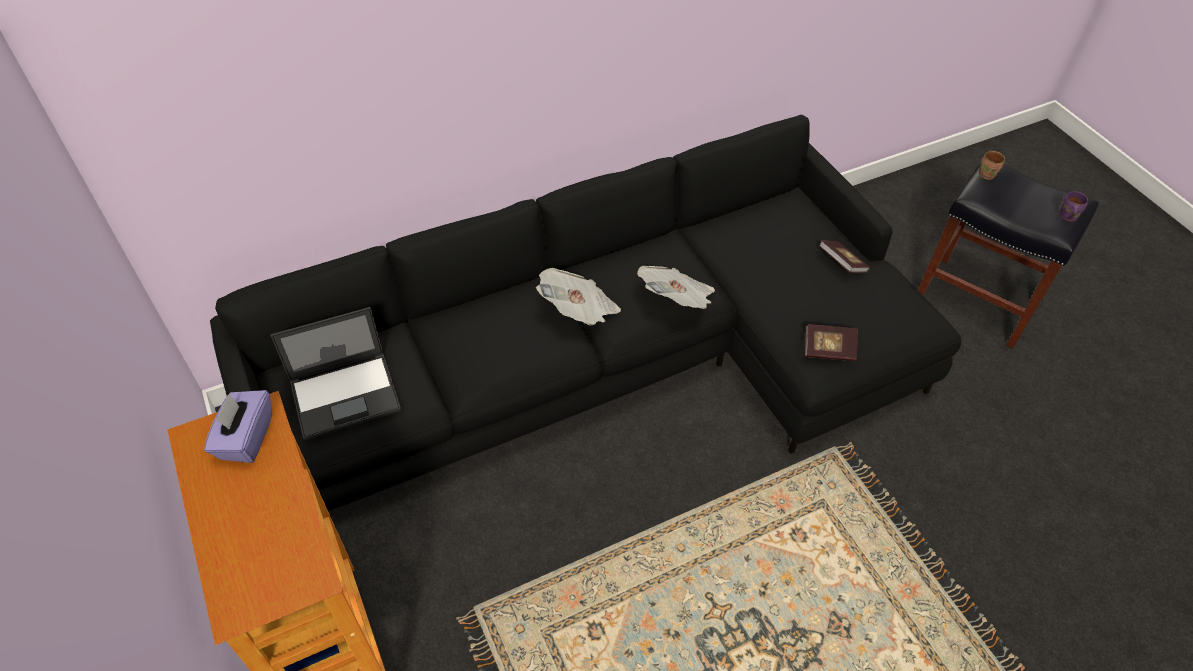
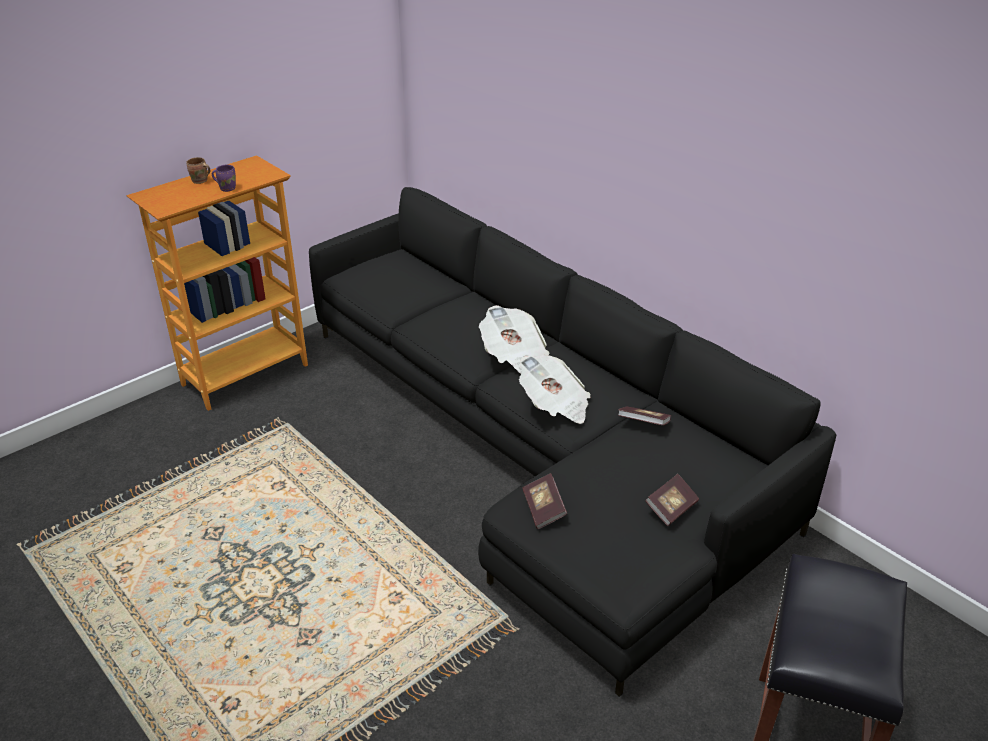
camera: 75 degrees right, 15 degrees down
(245, 438) = (254, 174): purple tissue box -> none
(346, 395) = (388, 277): laptop -> none
(721, 246) = (643, 424): none -> book
(987, 174) = (858, 574): brown mug -> brown mug (200, 181)
(1066, 217) = (829, 656): purple mug -> purple mug (227, 188)

